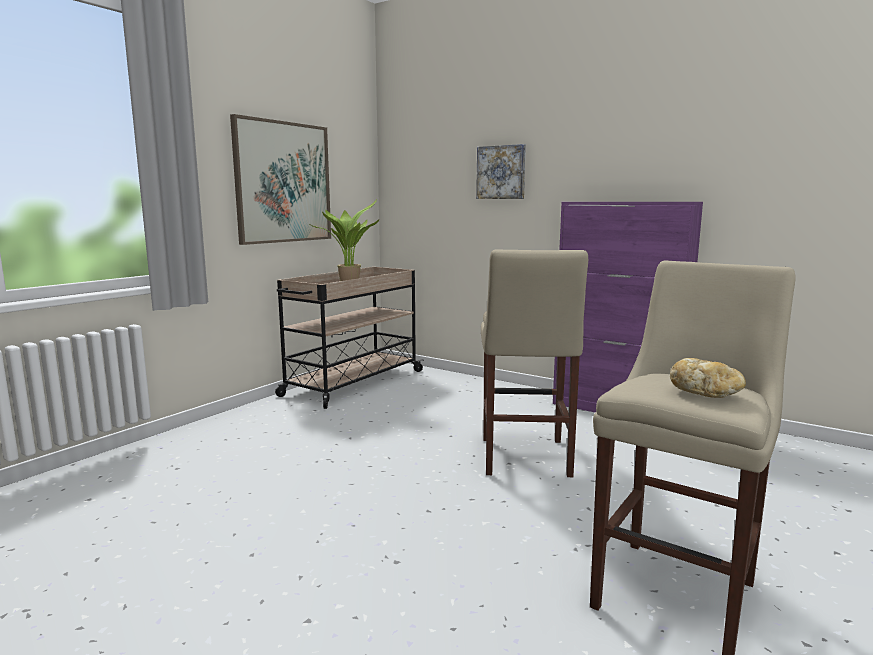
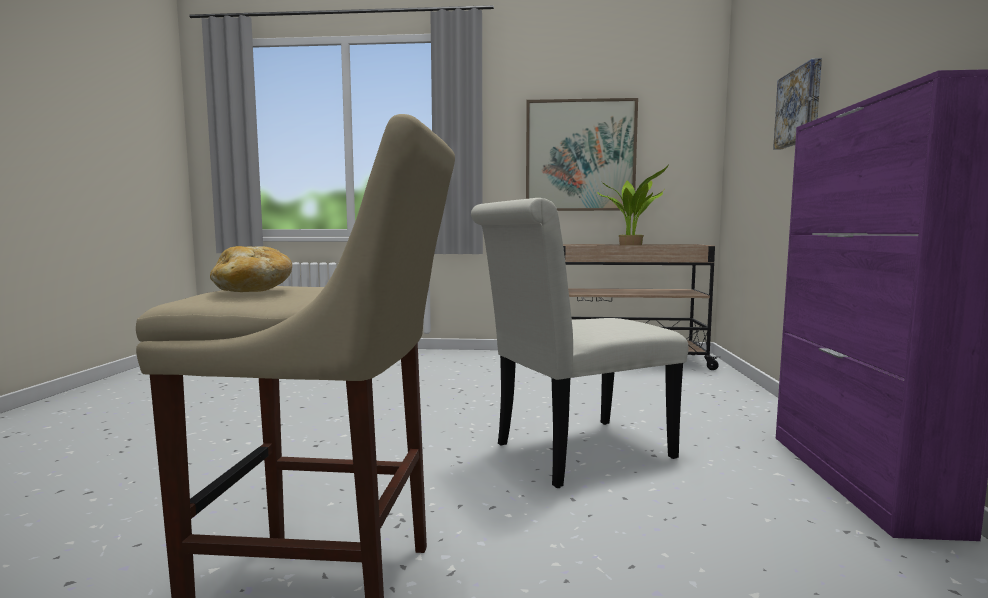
camera: 60 degrees right, 5 degrees down
(524, 459) = (573, 453): beige stool -> white chair

